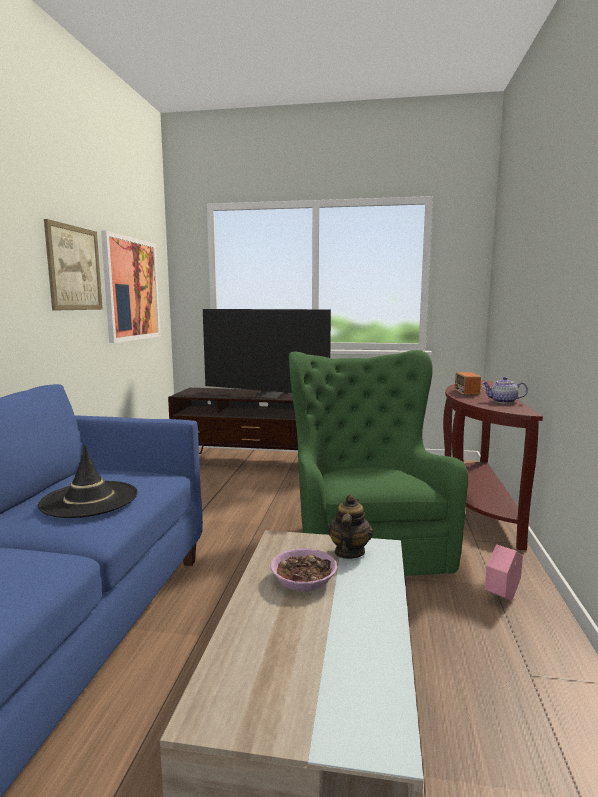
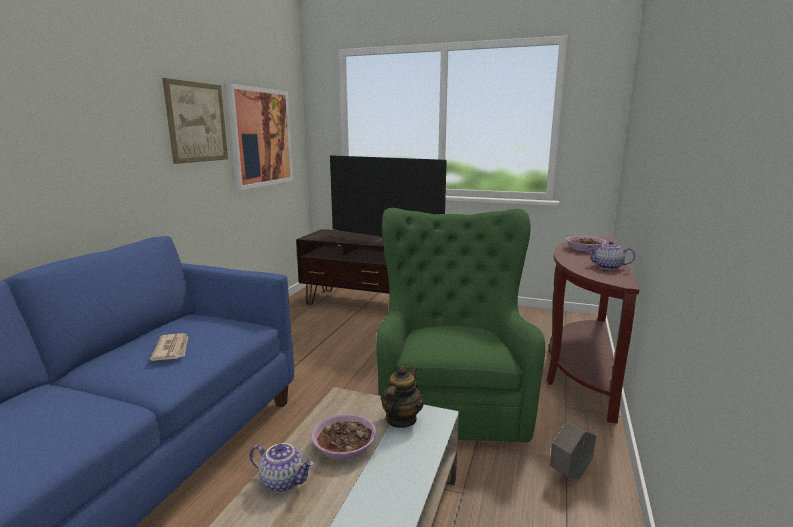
camera: 10 degrees right, 5 degrees up
(89, 499) = (172, 349): black hat -> newspaper
(257, 616) = (283, 481): none -> teapot
(472, 390) = (585, 249): radio -> bowl
(502, 596) = (570, 473): pink planter -> grey planter

